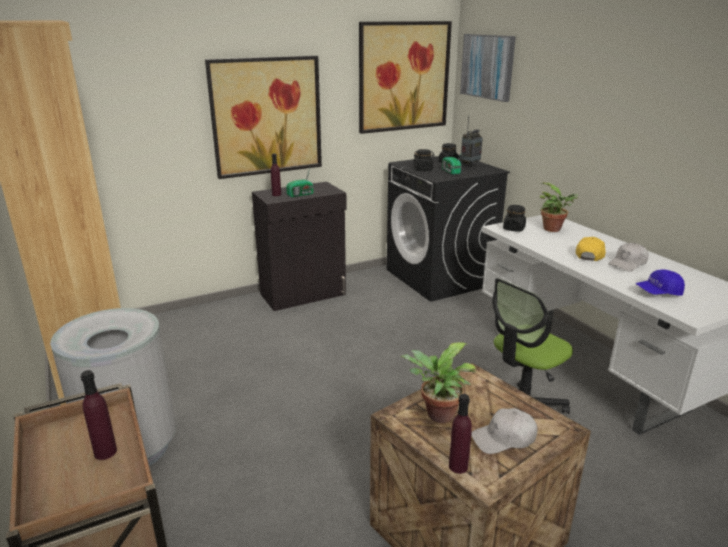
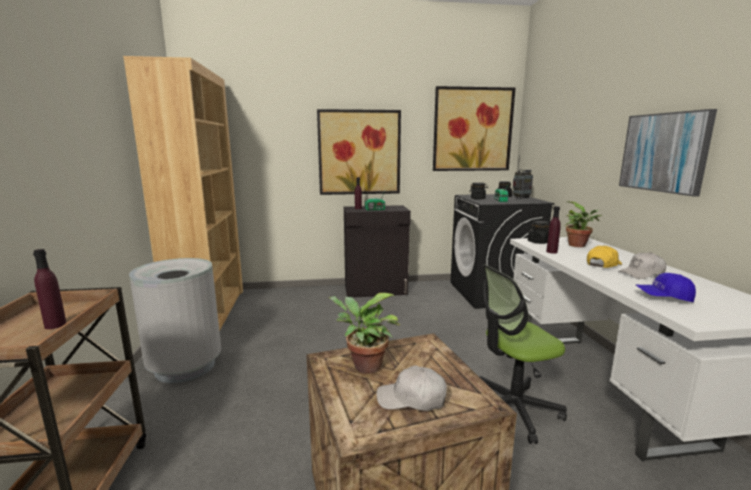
camera: 20 degrees right, 10 degrees down
(458, 466) = (344, 412): purple bottle -> purple bottle (551, 252)
(487, 66) = (541, 118): picture -> picture (664, 152)

